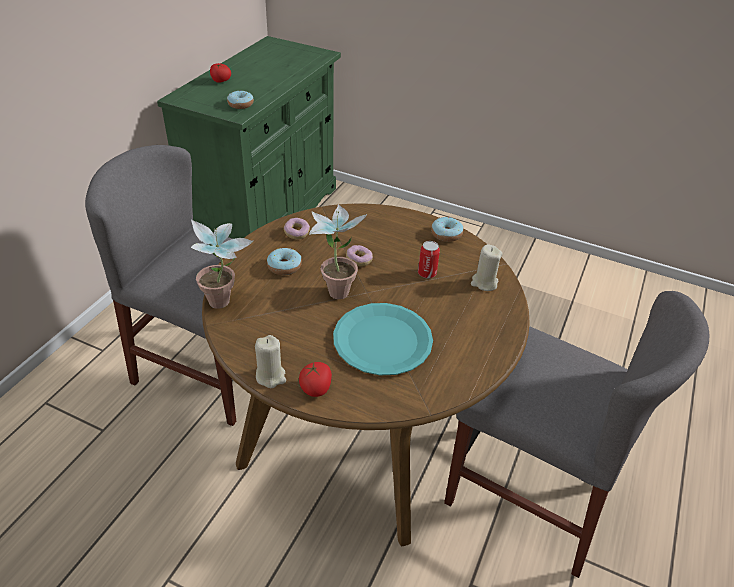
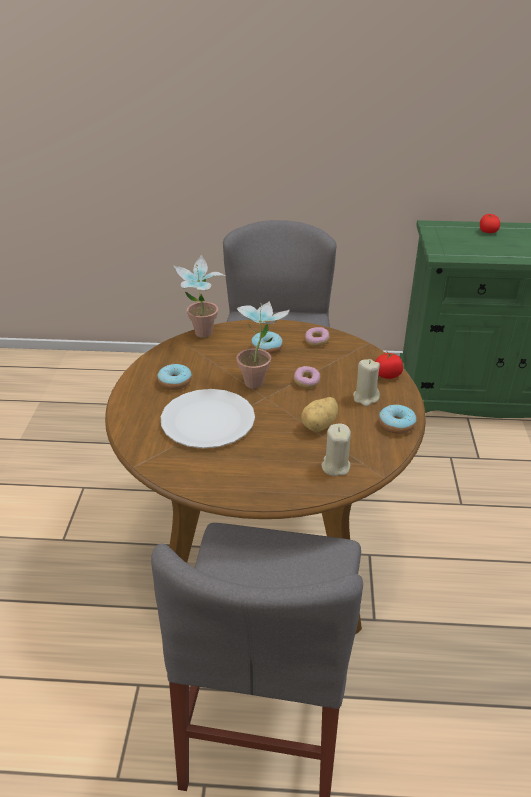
camera: 70 degrees right, 5 degrees down
(240, 104) = (460, 251): donut -> donut (175, 382)
(271, 376) = (137, 377): beige candle -> beige candle (365, 397)
(316, 388) = (134, 401): tomato -> tomato (387, 375)
(382, 340) = (208, 420): turquoise plate -> white plate
(427, 273) = (320, 425): can -> potato

